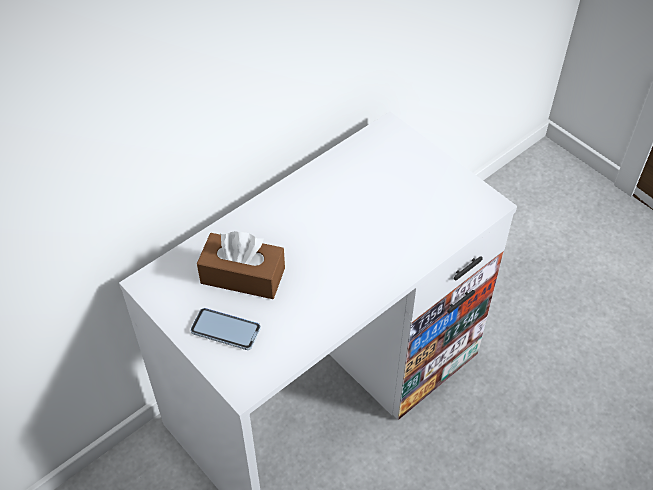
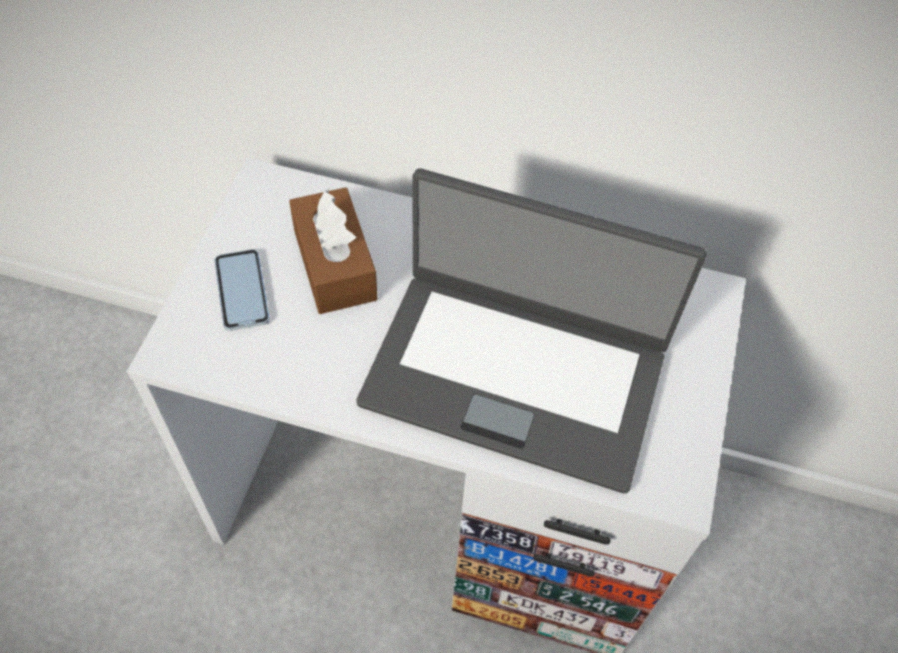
camera: 55 degrees right, 5 degrees up
(379, 231) = (515, 374): none -> laptop

